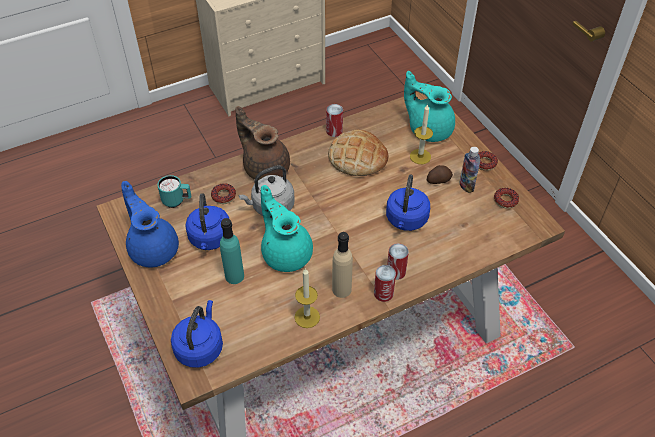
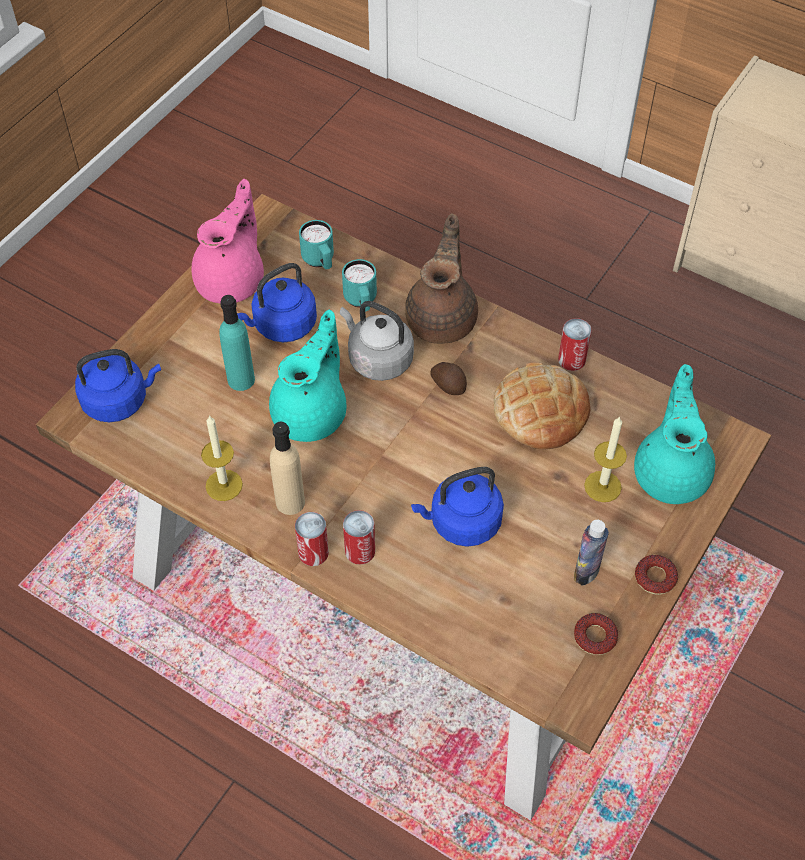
camera: 60 degrees right, 5 degrees up
(153, 248) = (233, 280): blue teapot -> pink teapot
(223, 196) = (361, 302): donut -> turquoise mug
(438, 180) = (571, 530): potato -> potato (449, 384)

